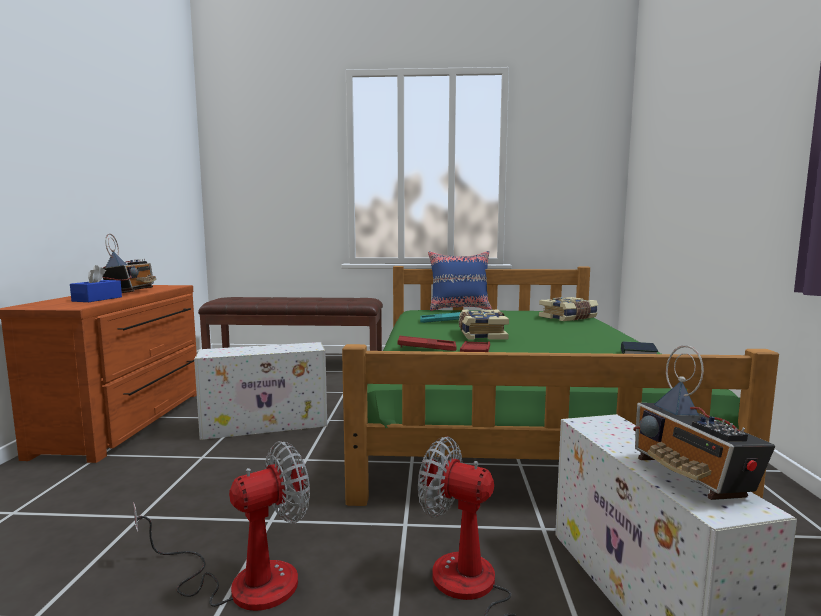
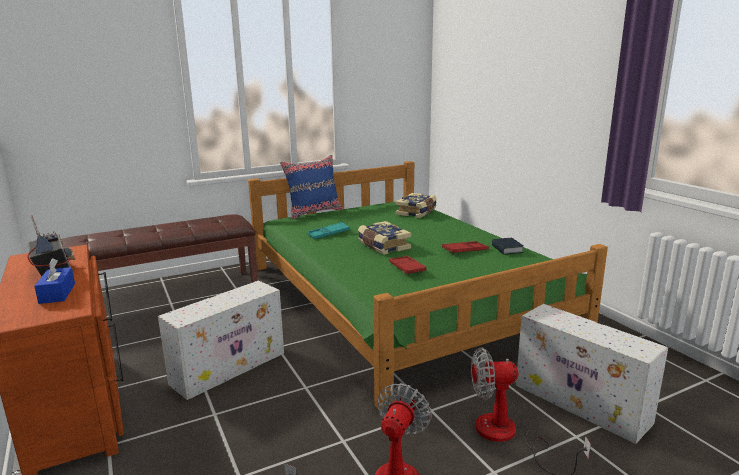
camera: 30 degrees left, 10 degrees up
(427, 348) = (366, 271): red tray -> red tray (465, 250)
(692, 478) = (617, 338): radio -> none

